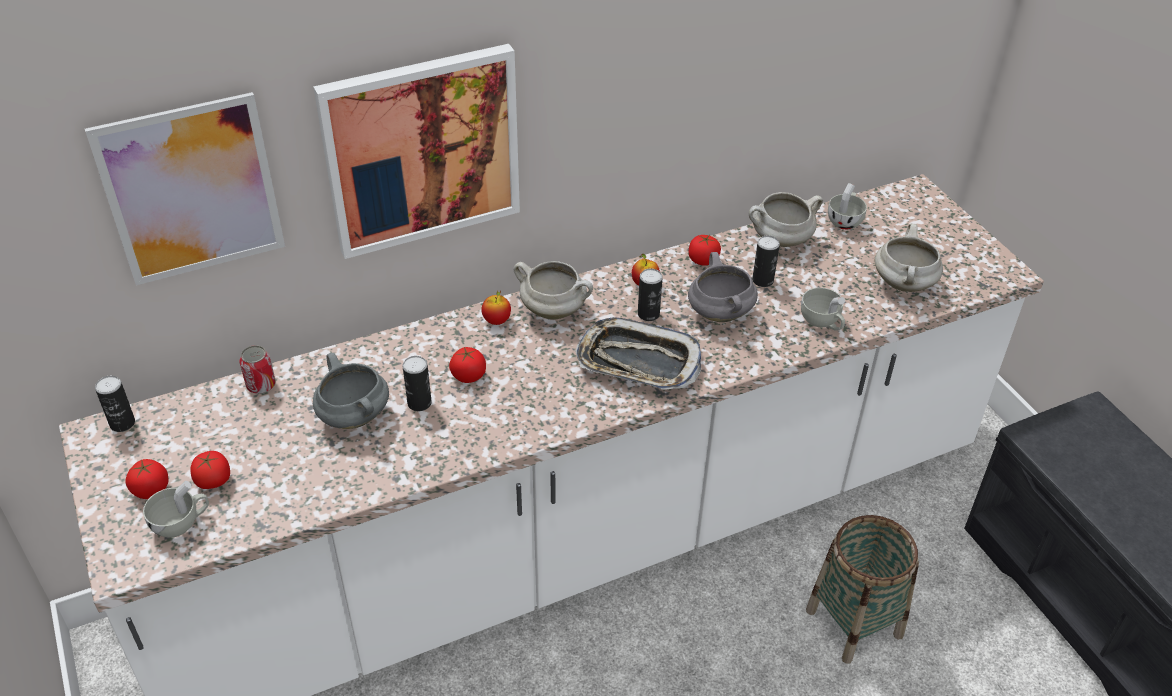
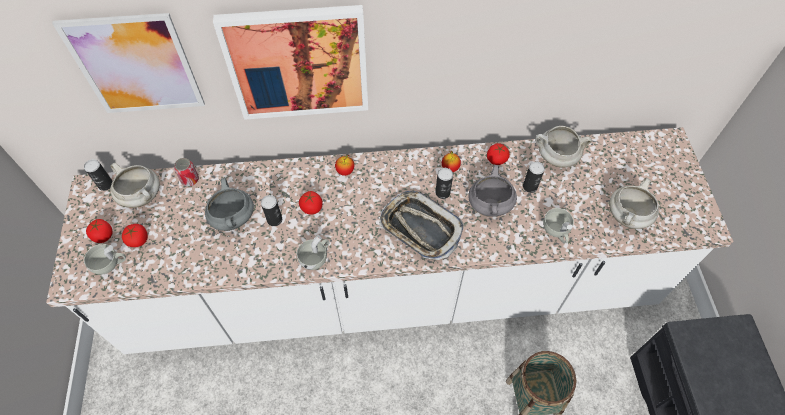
camera: 20 degrees right, 15 degrees up
(554, 310) = (384, 173): white cooking pot -> white cooking pot (142, 196)
(845, 220) = (609, 152): white cup -> white cup (316, 258)

